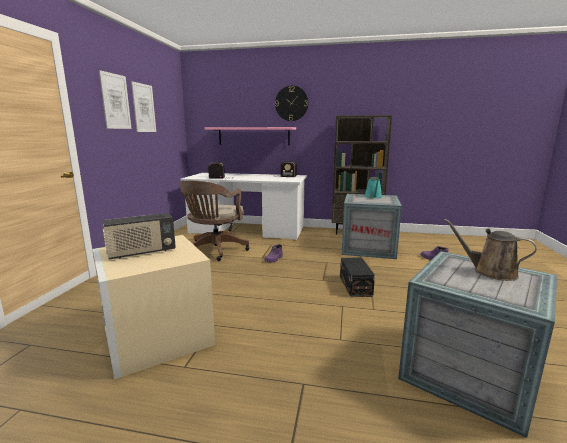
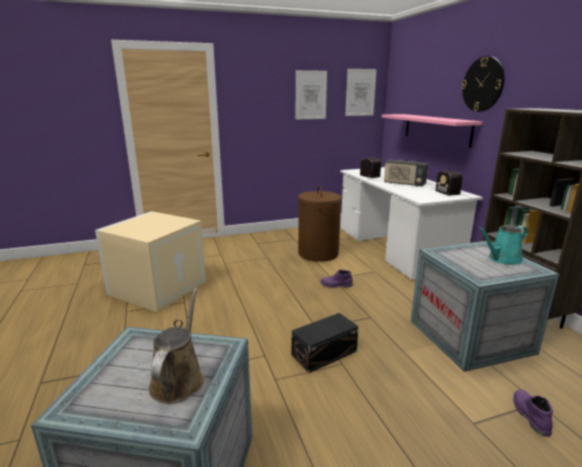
camera: 60 degrees right, 5 degrees up
(115, 101) = (270, 92): picture -> picture (360, 92)
(141, 253) = (150, 223): radio -> radio (404, 184)
(215, 251) = (318, 253): brown office chair -> brown laundry basket

